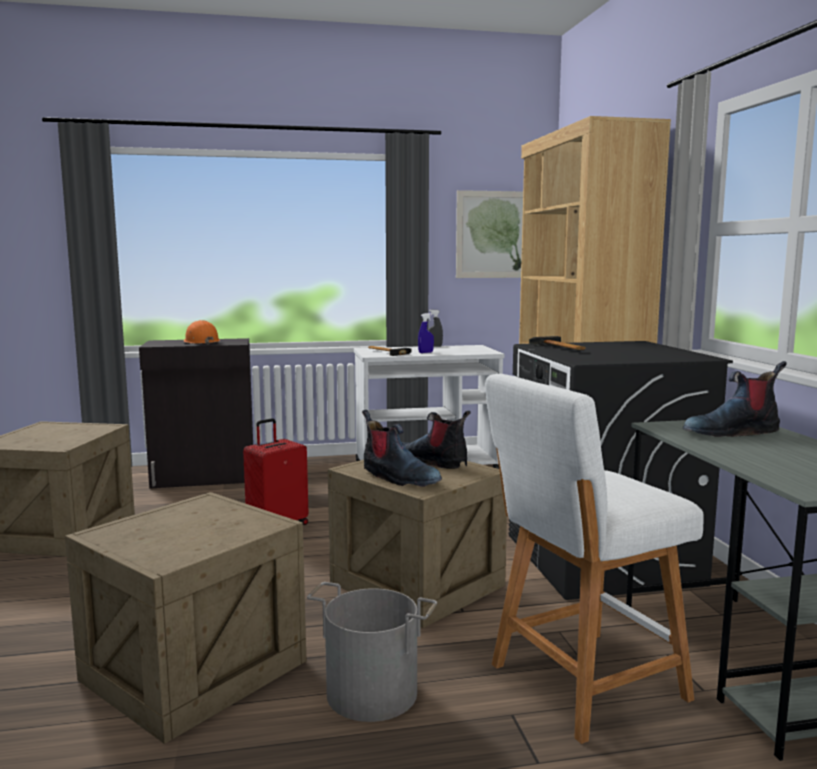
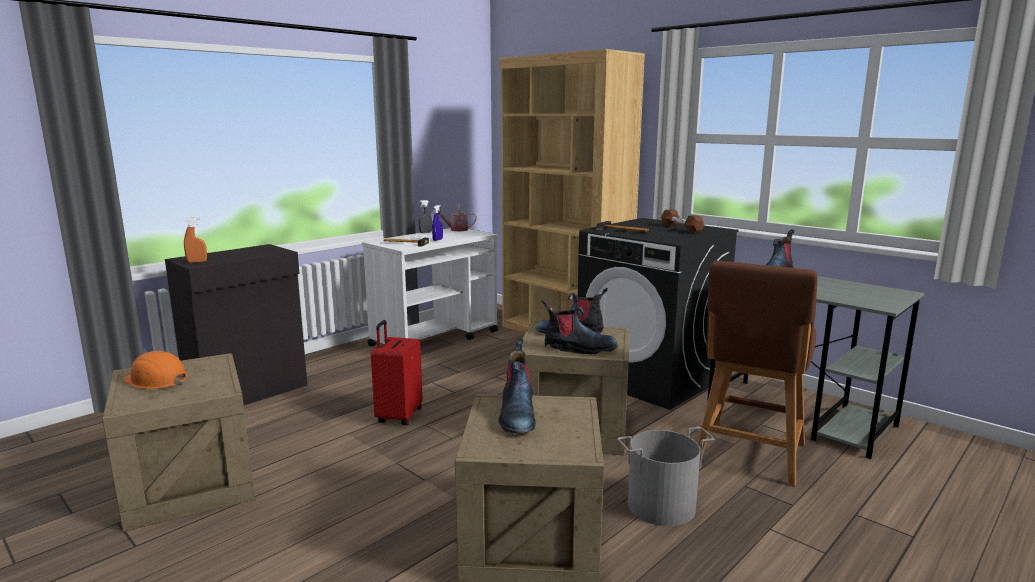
camera: 35 degrees left, 5 degrees up
(158, 344) = (197, 262): none -> orange spray bottle
(197, 516) = (517, 415): none -> boot
(201, 342) = (236, 254): orange hard hat -> orange hard hat (156, 380)
(472, 347) = (456, 229): none -> watering can
(497, 235) = (454, 130): picture -> none
(580, 684) = (749, 456): white stool -> brown stool
(649, 352) = (681, 228): none -> brown dumbbell

